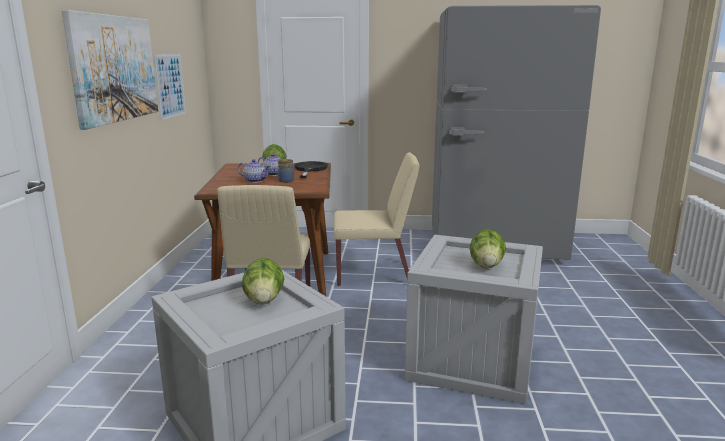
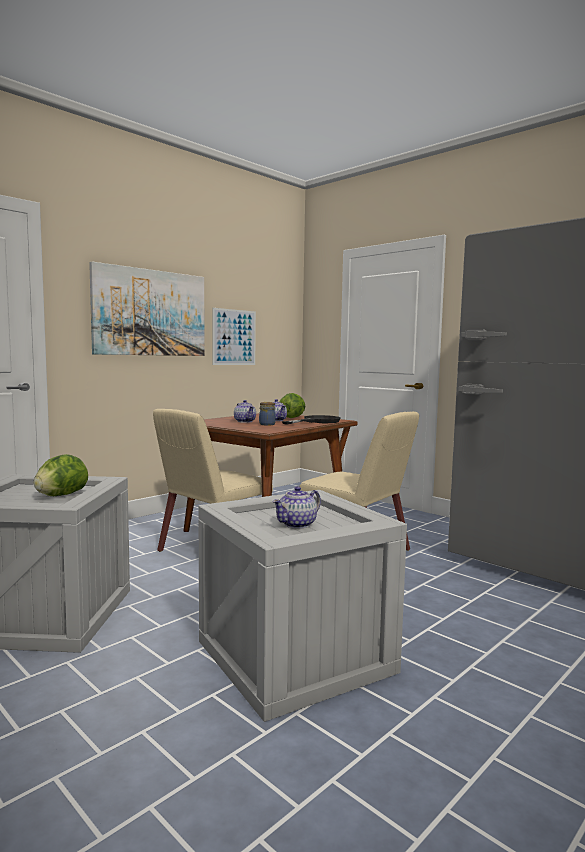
camera: 40 degrees right, 10 degrees down
(486, 266) = (297, 524): lettuce -> teapot

